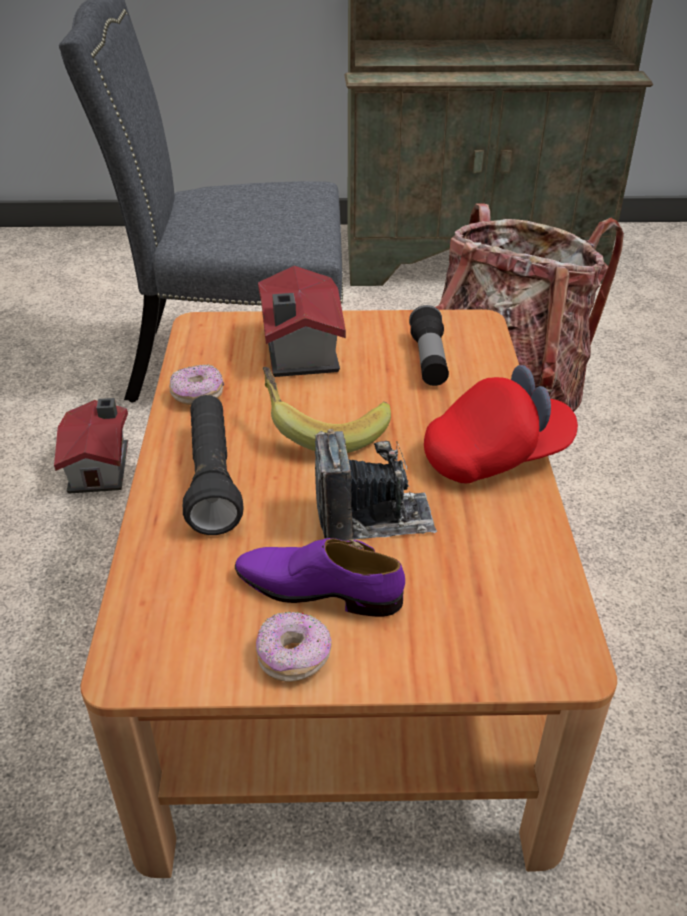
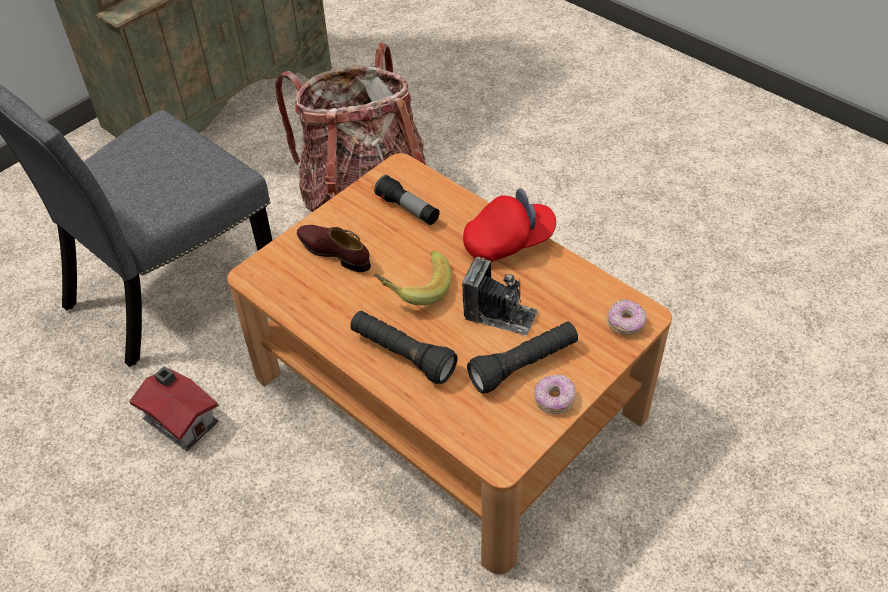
camera: 45 degrees left, 10 degrees up
(198, 396) = (322, 318): donut -> donut (625, 323)
(298, 351) = (334, 252): toy house -> brown shoe
(318, 589) = (524, 365): purple shoe -> black flashlight
(374, 517) = (500, 314): camera -> camera turned 75 degrees clockwise
(496, 456) = (508, 242): red cap -> red cap turned 45 degrees clockwise

